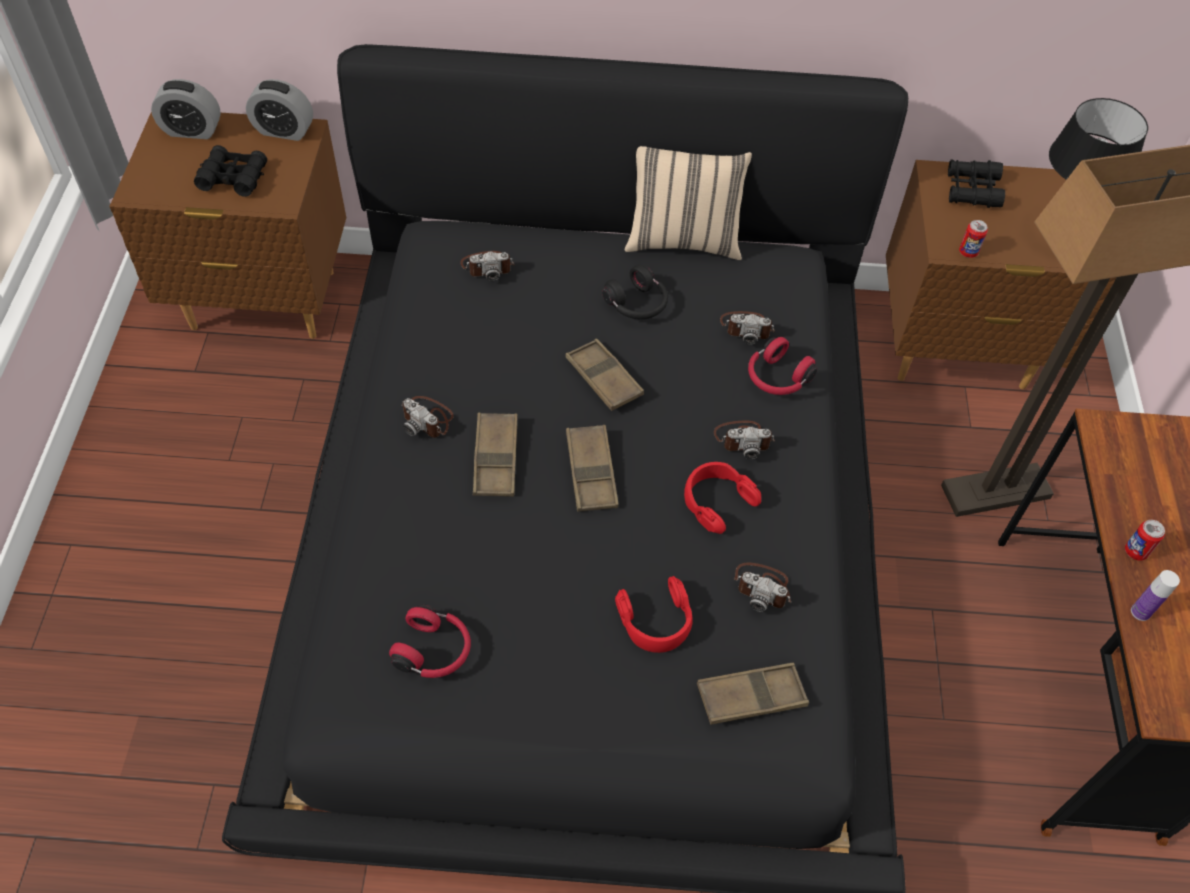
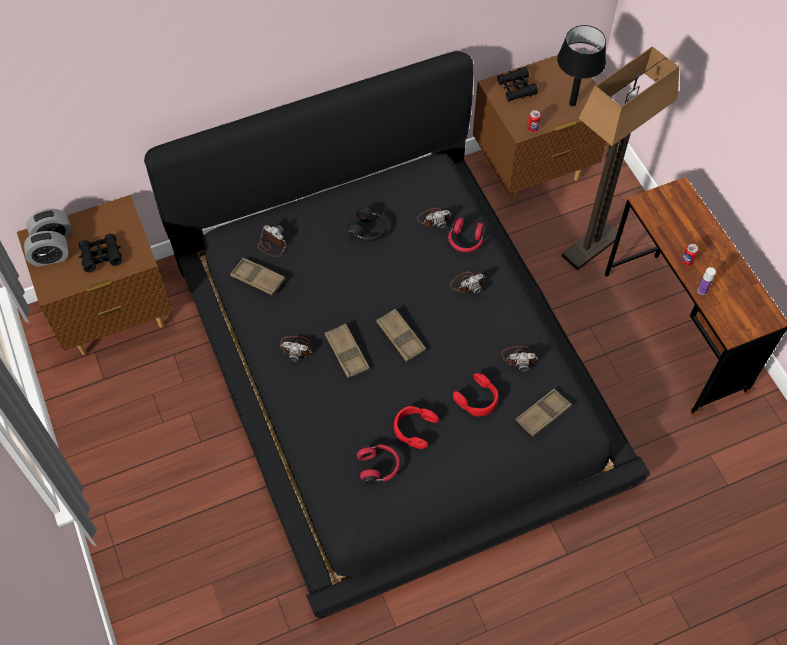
camera: 25 degrees left, 5 degrees up
(284, 131) = (109, 213): alarm clock -> alarm clock (50, 258)
(487, 266) = (271, 244): camera -> camera turned 105 degrees counterclockwise
(603, 379) = (376, 282): brown tray -> brown tray (258, 279)
(683, 240) = (369, 179): beige pillow -> none
(716, 501) = (472, 323): red headphones -> red headphones (413, 428)

